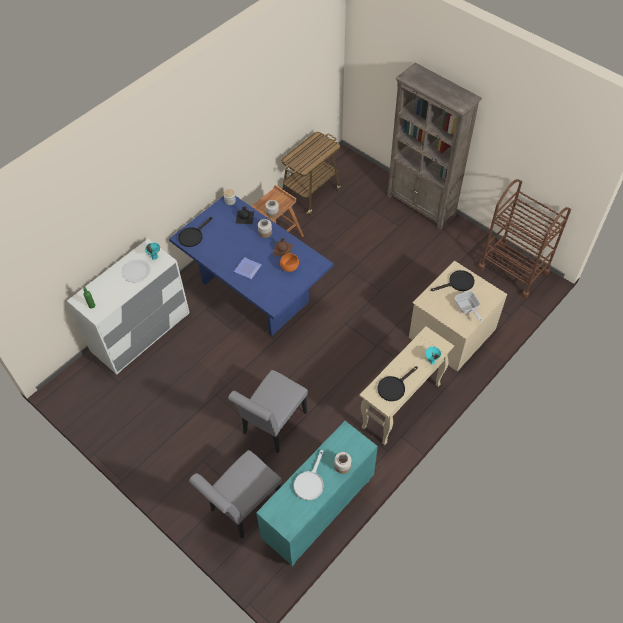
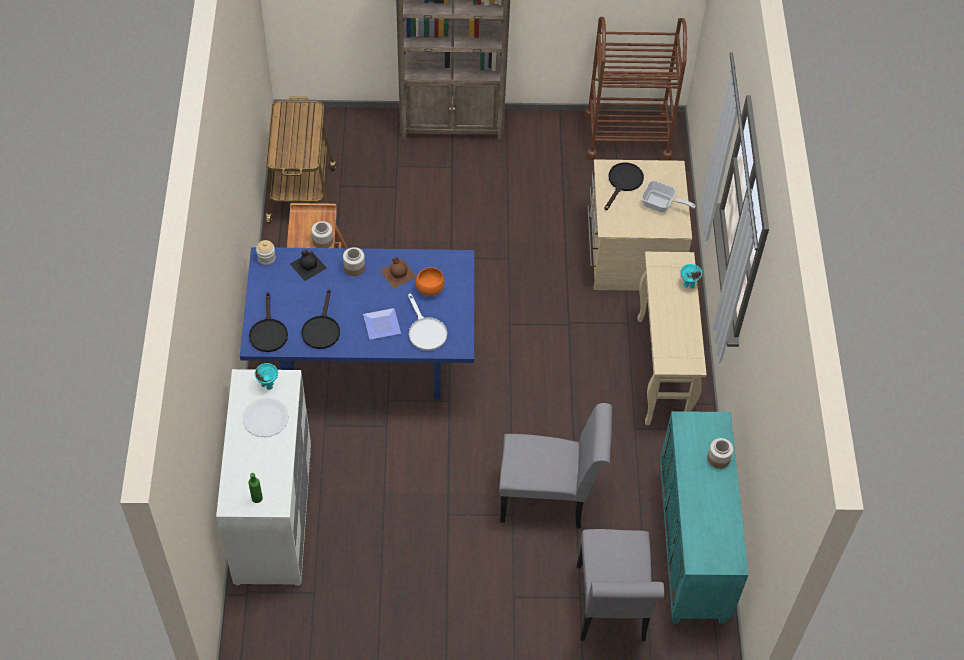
camera: 45 degrees left, 0 degrees up
(272, 426) = (550, 498): grey chair -> grey chair turned 75 degrees counterclockwise
(310, 482) = (704, 500): white frying pan -> white frying pan (425, 331)
(394, 387) = (680, 340): black frying pan -> black frying pan (321, 329)

